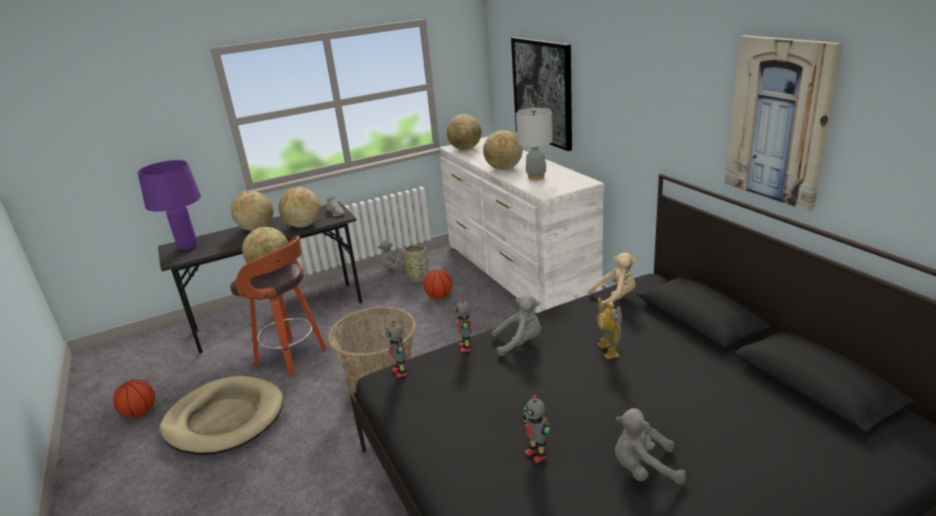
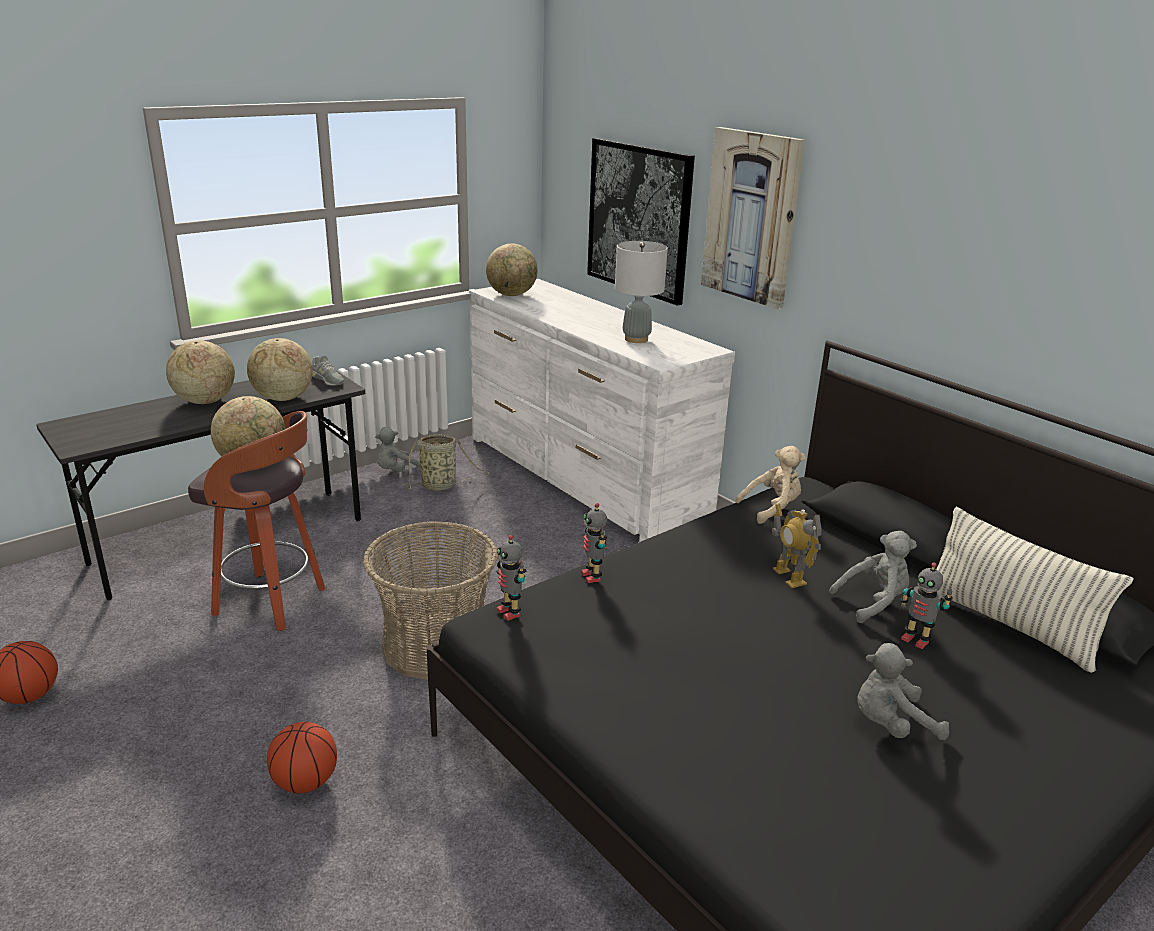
camera: 15 degrees left, 0 degrees up
(188, 247) = (94, 426): purple table lamp -> none
(225, 419) = (187, 699): beige dog bed -> none
(439, 297) = (479, 511): basketball -> basketball (305, 782)
(503, 169) = (583, 326): globe -> none
(520, 343) = (666, 568): grey plush toy -> grey plush toy (873, 602)
(536, 454) = (746, 714): toy robot -> toy robot (915, 640)
(771, 393) = (1008, 625): none -> pillow
(779, 121) = (1011, 277): picture -> picture (751, 217)

